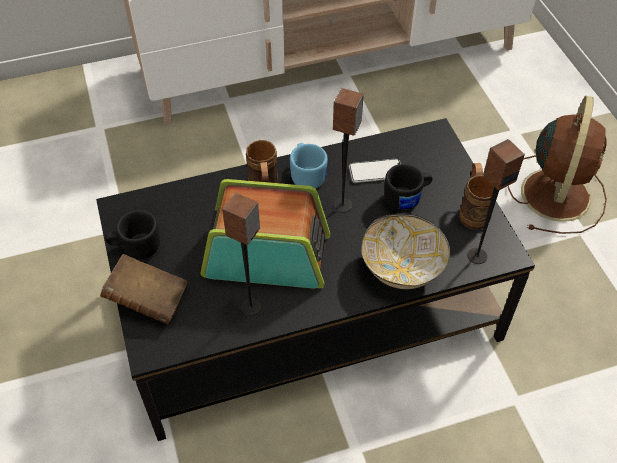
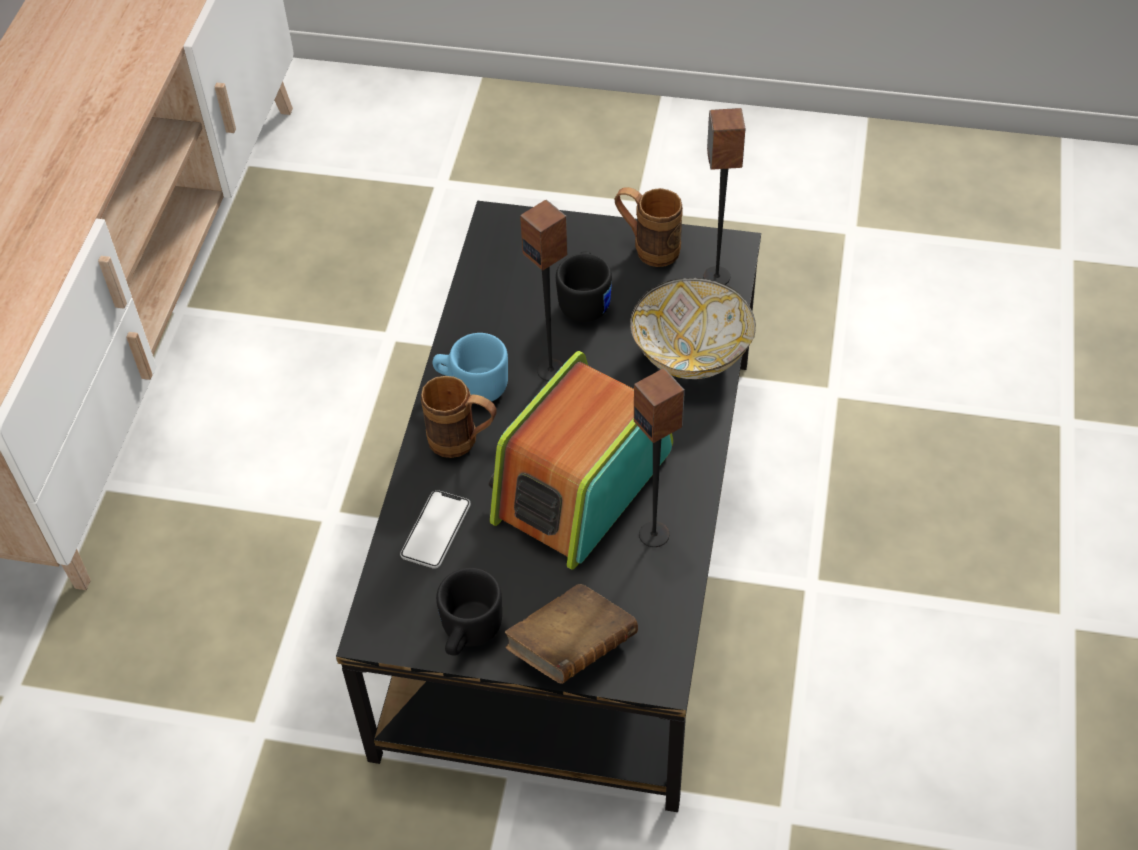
camera: 60 degrees left, 0 degrees up
(375, 171) = (518, 311): phone -> phone (436, 530)
(556, 192) = (568, 197): brown fan -> none

